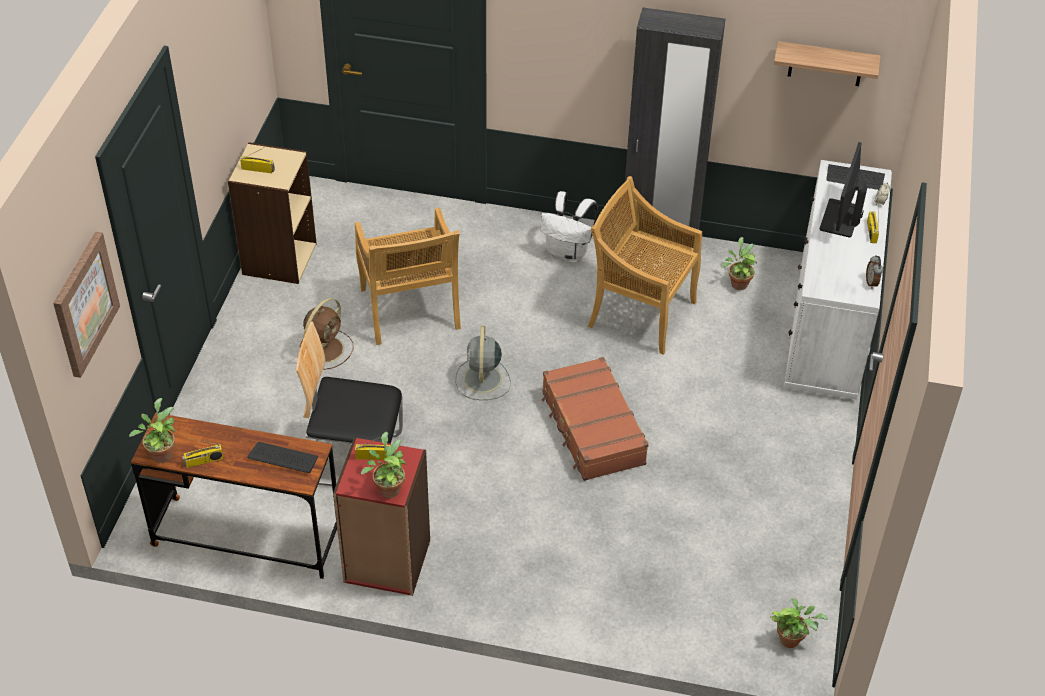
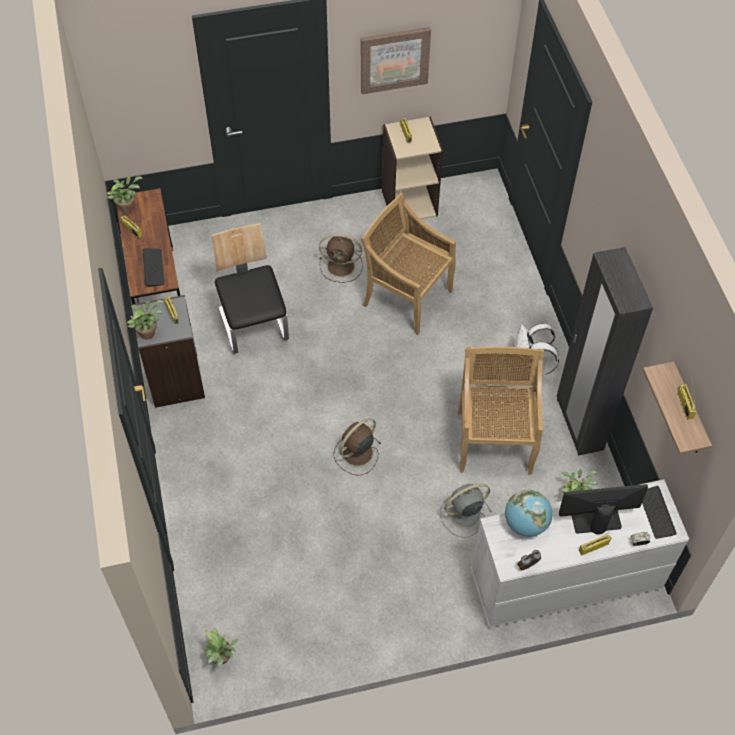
camera: 65 degrees right, 10 degrees up
(84, 304) = (140, 91): picture -> picture (394, 59)
(386, 562) = (175, 381): red bookcase -> grey bookcase
(410, 310) = (406, 297): beige chair -> beige chair turned 75 degrees clockwise
(482, 380) = (365, 367): grey fan -> grey fan (463, 514)
(592, 429) = (356, 454): brown suitcase -> brown fan
(824, 266) = (525, 524): none -> globe
(829, 53) = (684, 404): none -> radio

